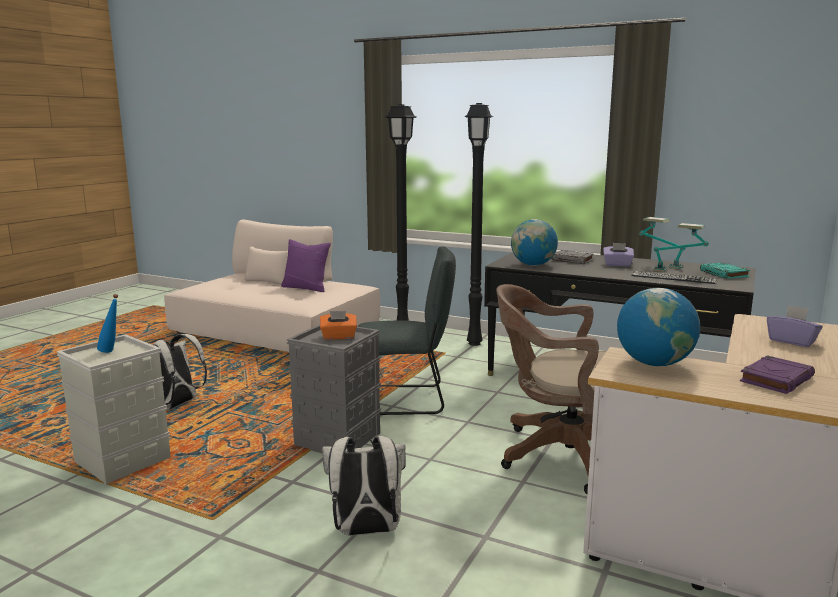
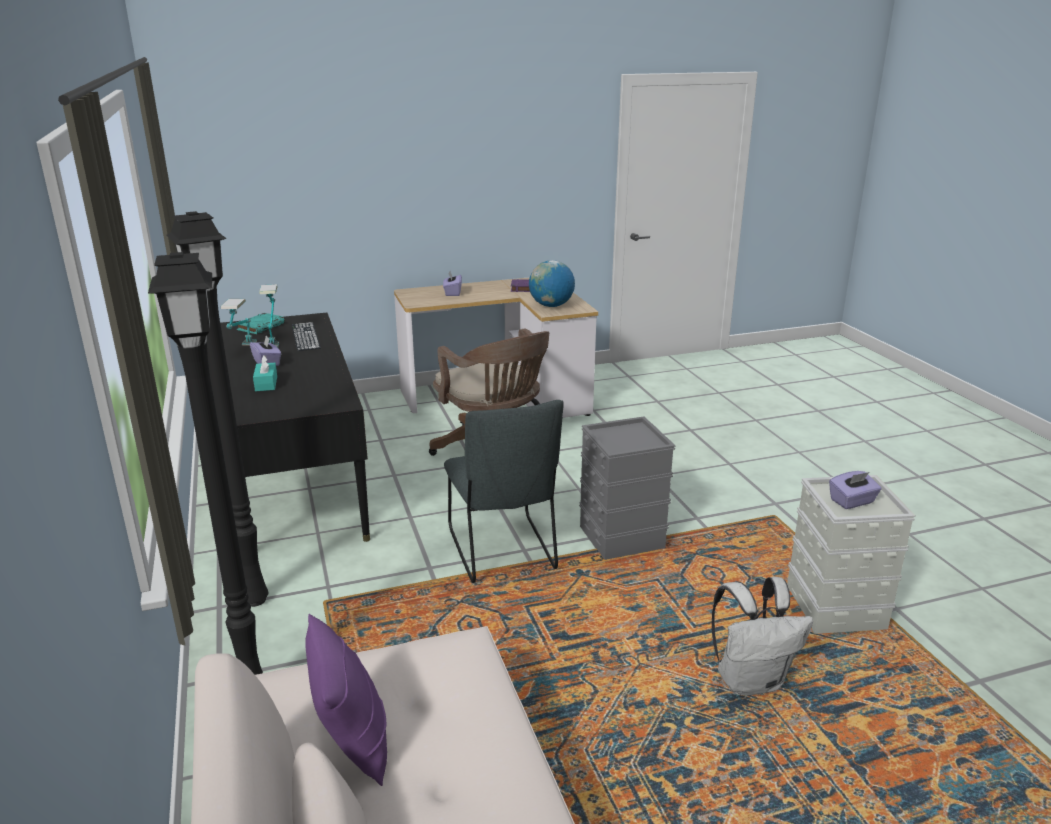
camera: 135 degrees left, 10 degrees up
(112, 352) = (852, 501): blue bottle -> purple tissue box
(338, 337) = (621, 438): orange tissue box -> none
(366, 531) = (682, 468): white backpack -> none
(402, 400) = (503, 552): grey chair -> grey chair turned 150 degrees counterclockwise
(533, 265) = (323, 391): globe -> none
(572, 260) = (266, 383): grey book -> turquoise tissue box

